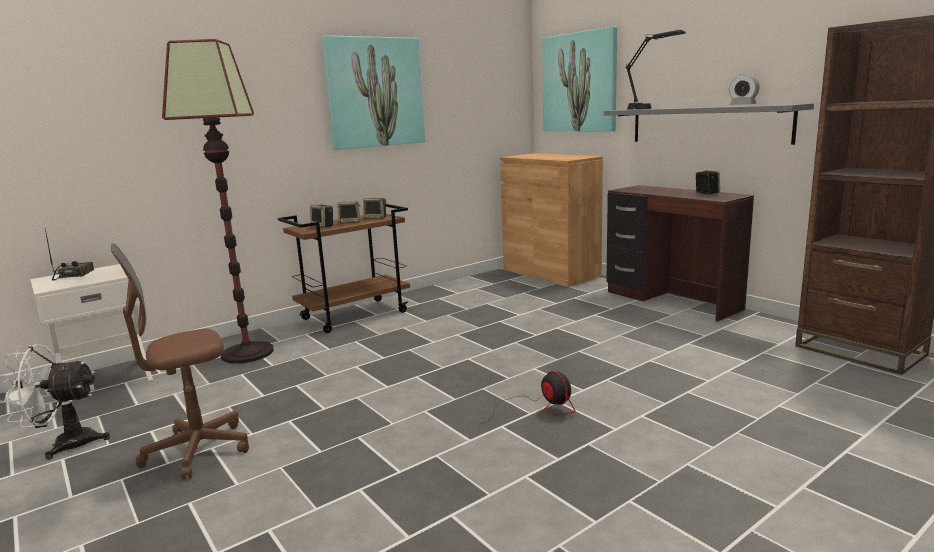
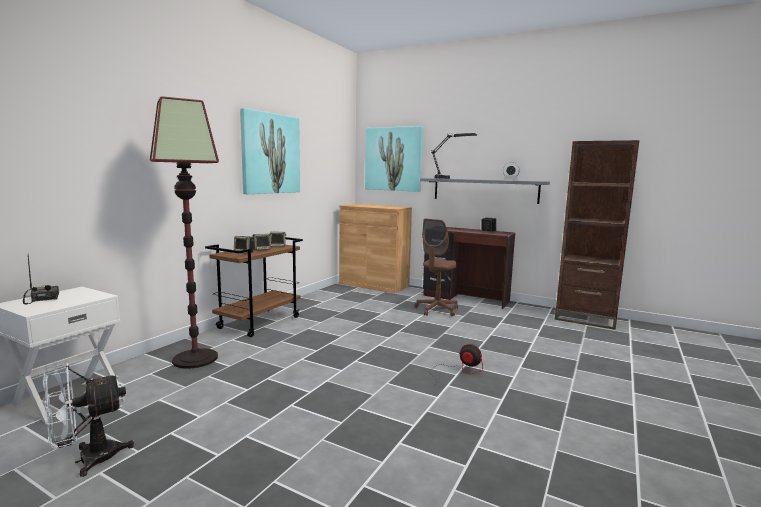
camera: 25 degrees left, 5 degrees down
(197, 450) = (235, 440): brown office chair -> brown office chair (436, 310)

